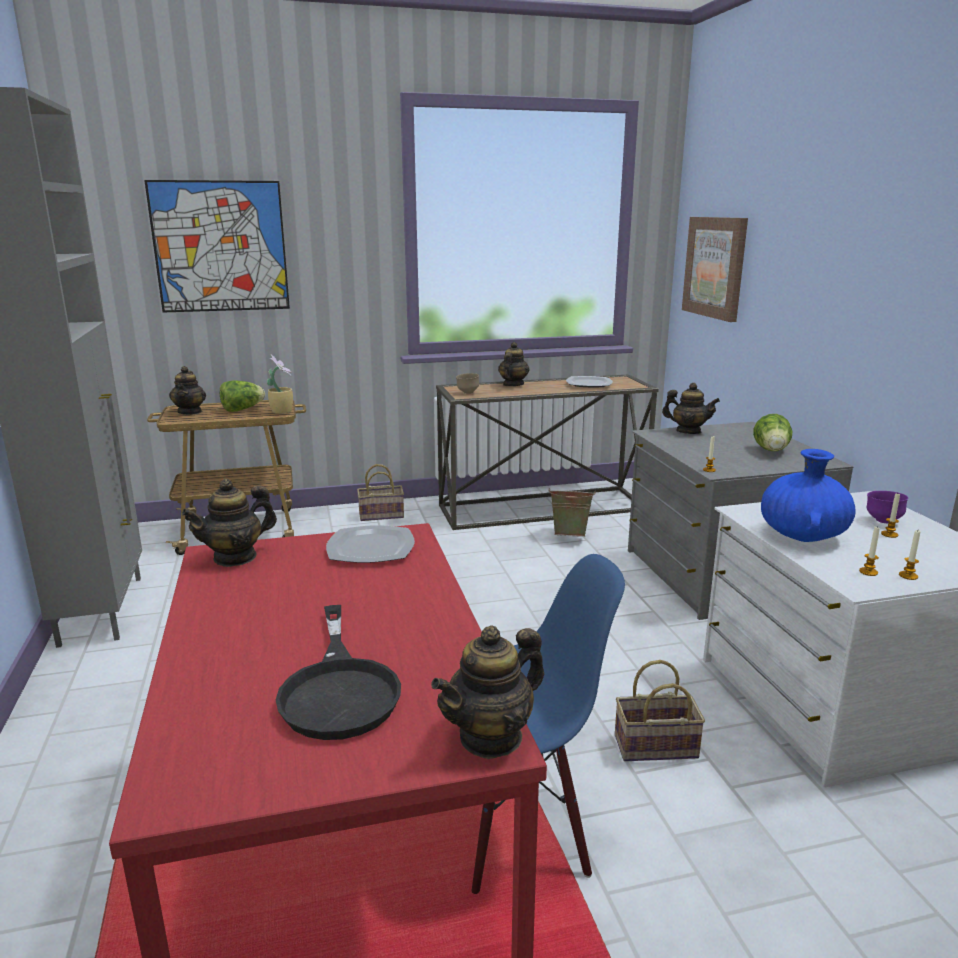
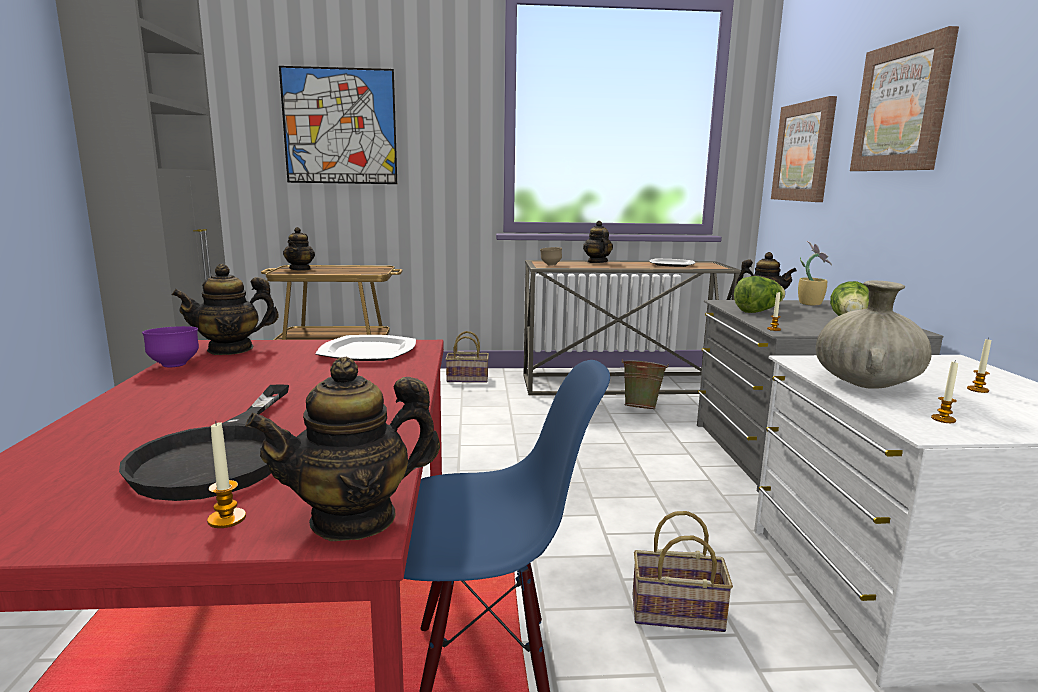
camera: 10 degrees right, 5 degrees down
(242, 409) = (345, 270): lettuce -> lettuce (758, 311)
(282, 411) = (378, 271): potted plant -> potted plant (810, 303)
(513, 385) = (597, 262): teapot -> teapot turned 45 degrees counterclockwise
(802, 535) = (866, 383): blue vase -> beige vase
(812, 244) = (902, 107): none -> picture
(882, 521) = (971, 378): purple bowl -> purple bowl (174, 365)
(908, 576) = (997, 427): candle -> candle (227, 519)

